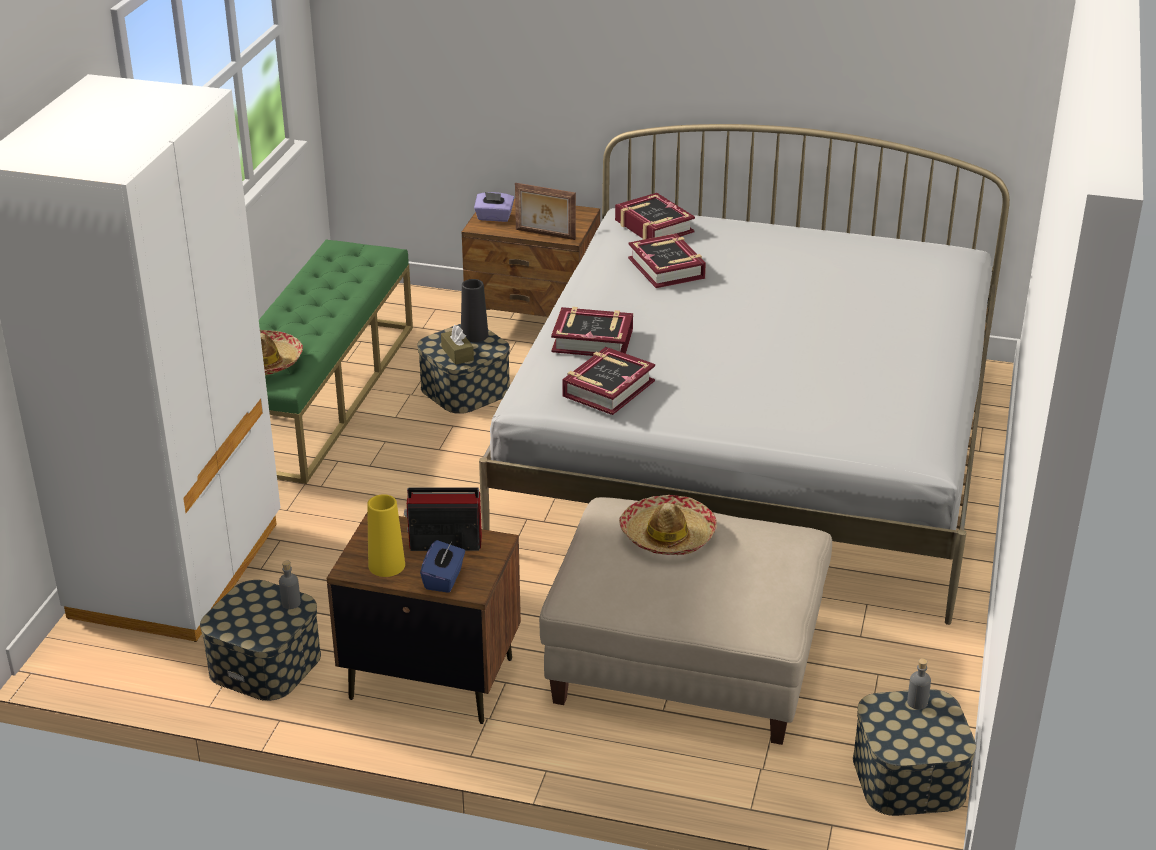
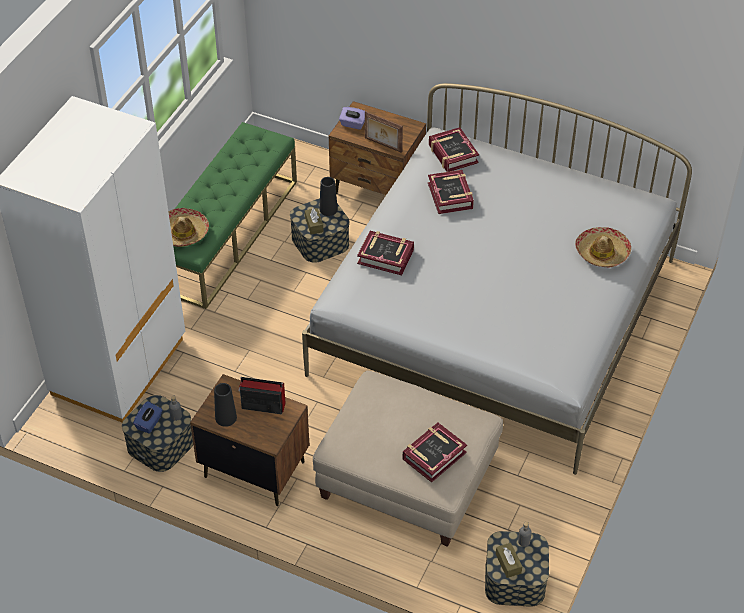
camera: 10 degrees right, 15 degrees up
(386, 565) = (226, 418): yellow vase -> black vase
(444, 579) = (257, 433): blue tissue box -> blue tissue box (149, 423)
(608, 388) = (385, 300): book -> book (434, 455)
(668, 535) = (400, 410): hat -> hat (602, 252)
(903, 736) = (508, 563): none -> brown tissue box

